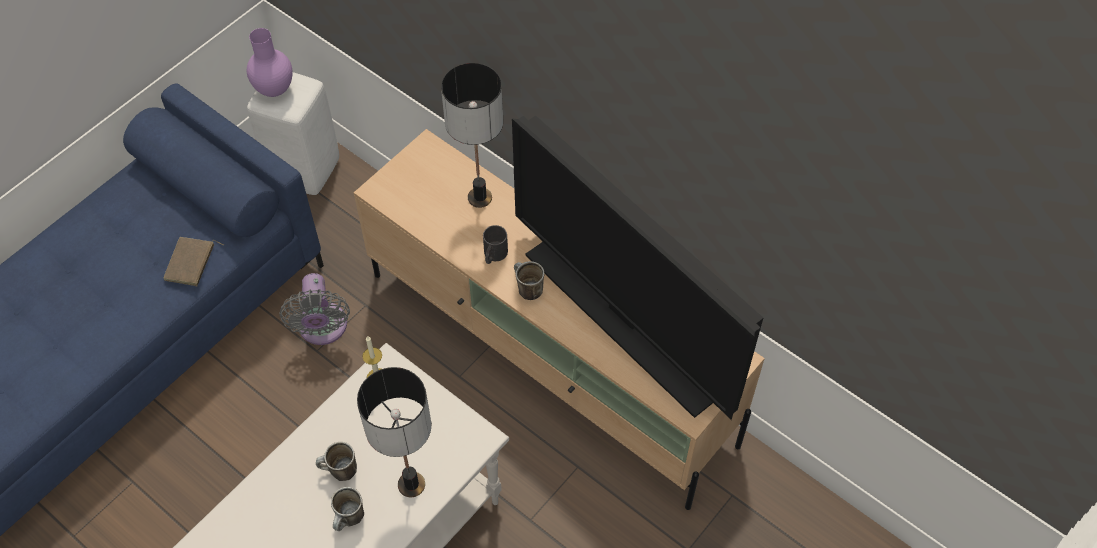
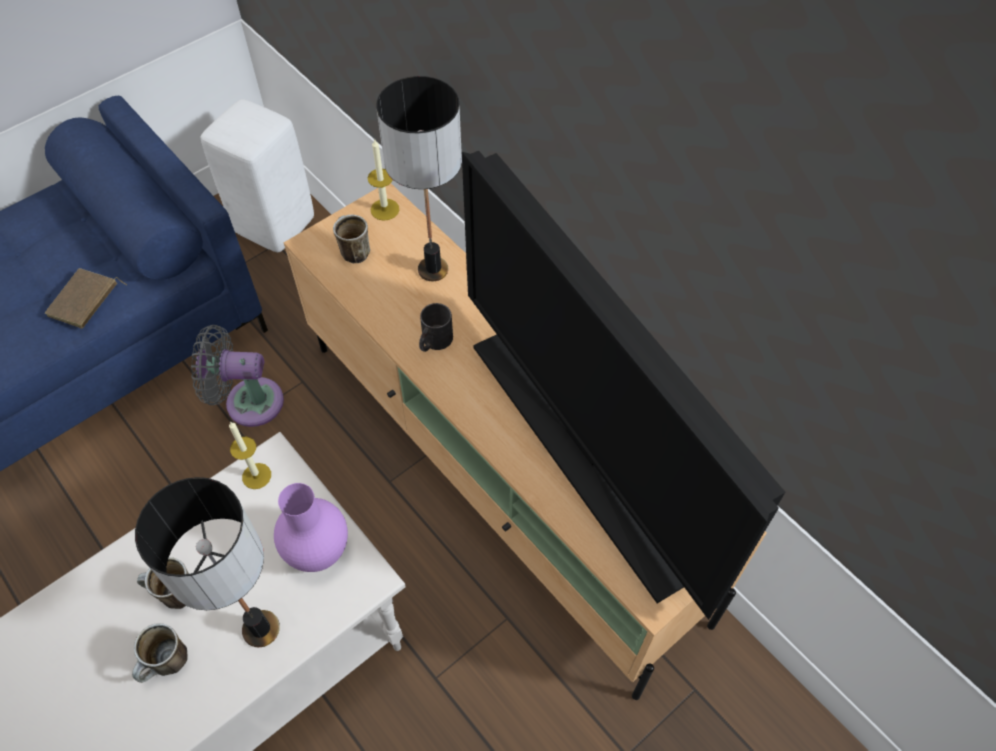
camera: 10 degrees right, 0 degrees up
(275, 91) = (234, 122): purple vase -> purple vase (318, 553)
(323, 329) = (248, 402): grey fan -> grey fan turned 90 degrees clockwise
(429, 153) = (385, 209): none -> candle
(526, 289) = (465, 391): mug -> mug (352, 251)

